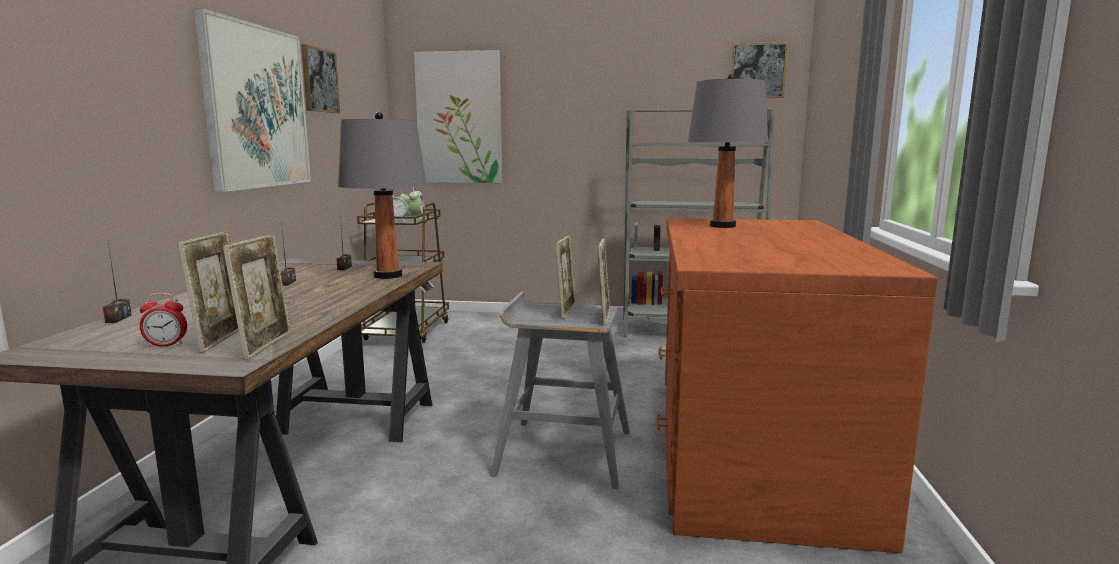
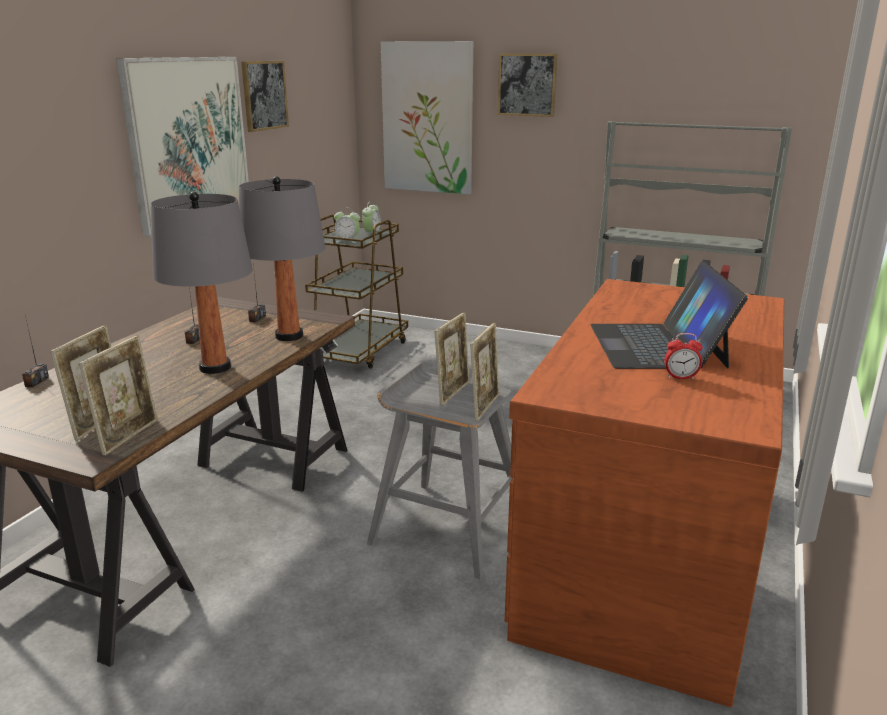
camera: 15 degrees right, 10 degrees up
(166, 345) = (56, 425): alarm clock -> alarm clock (680, 377)
(722, 226) = (651, 305): grey table lamp -> grey table lamp (215, 367)
(758, 71) = (784, 72): picture -> picture (527, 85)
(759, 241) = (658, 345): none -> laptop

